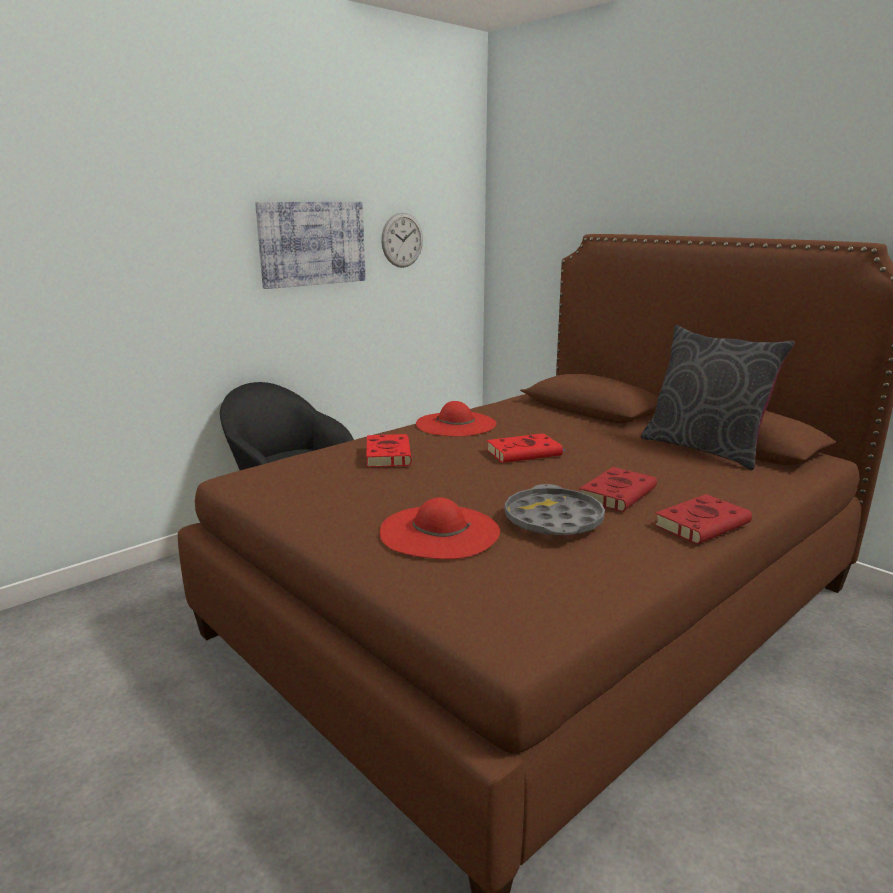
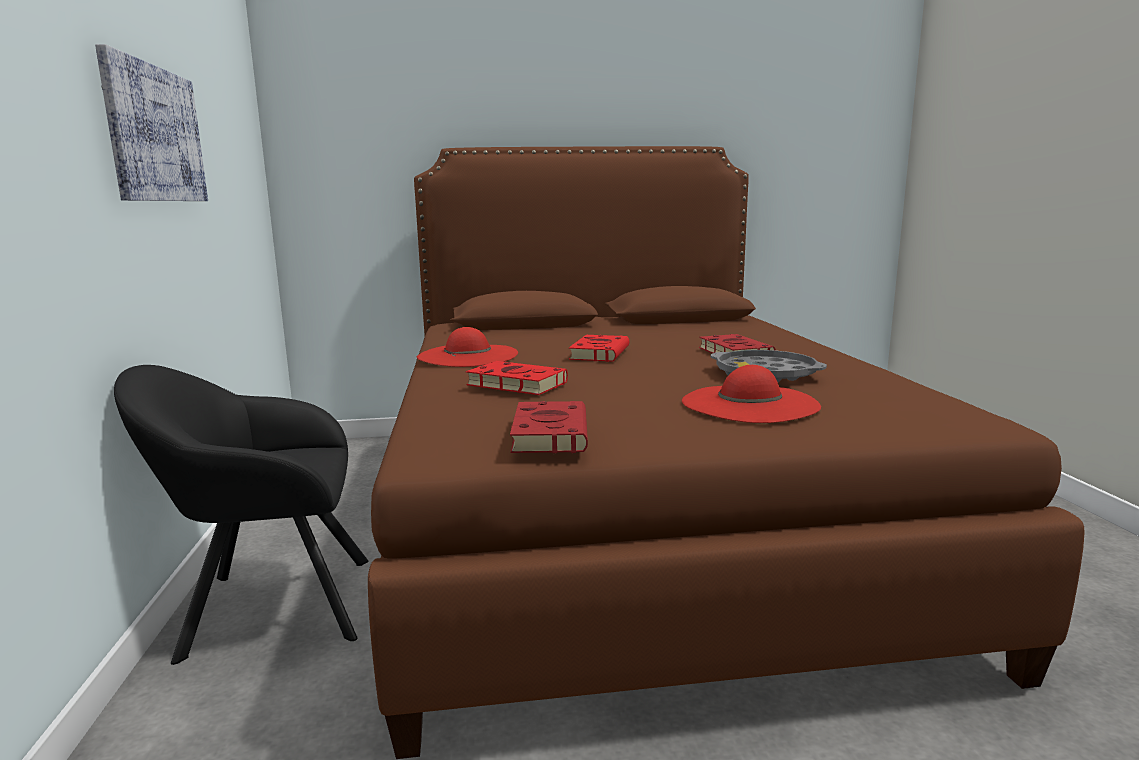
camera: 55 degrees left, 5 degrees down
(402, 240) = (219, 149): wall clock -> none
(703, 524) = (816, 350): red book -> red book (549, 433)
(704, 449) = (675, 324): grey pillow -> none

